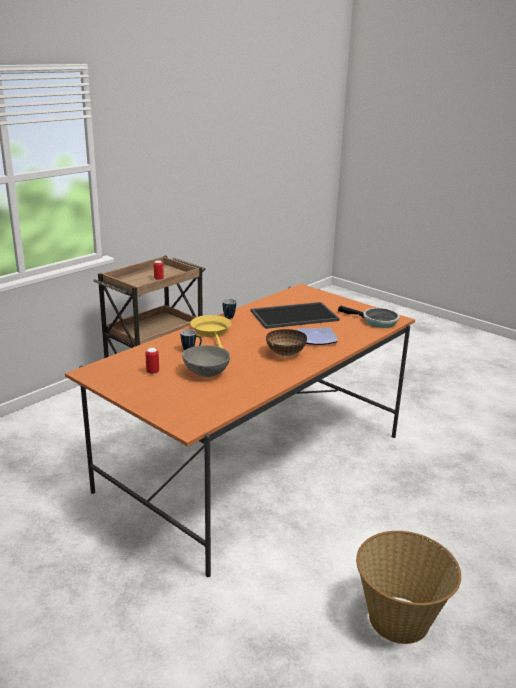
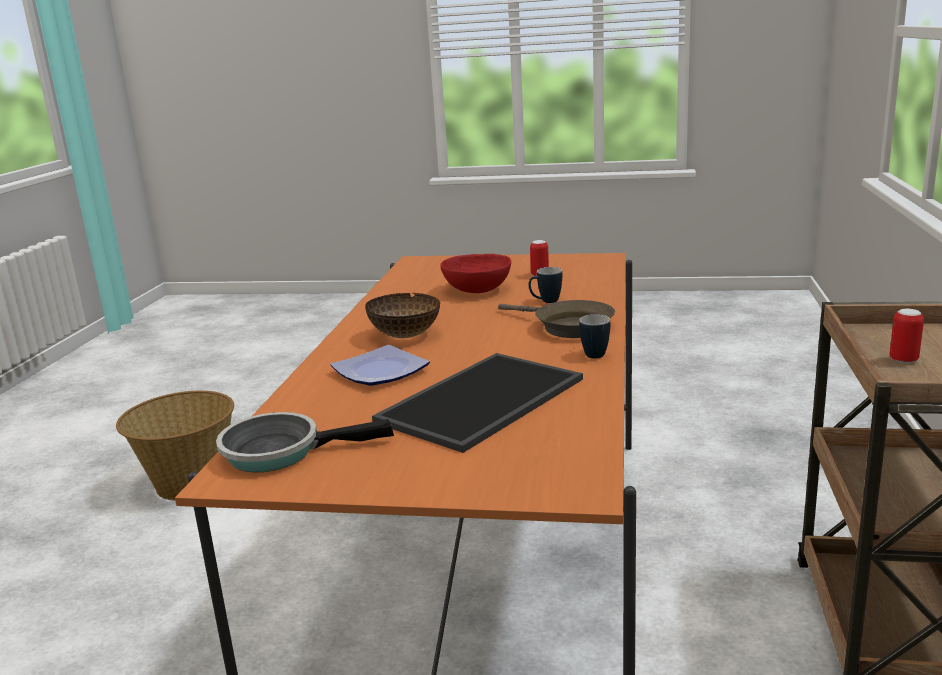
camera: 150 degrees right, 5 degrees down
(206, 373) = (476, 290): grey bowl -> red bowl
(212, 332) = (568, 327): yellow frying pan -> brown frying pan

